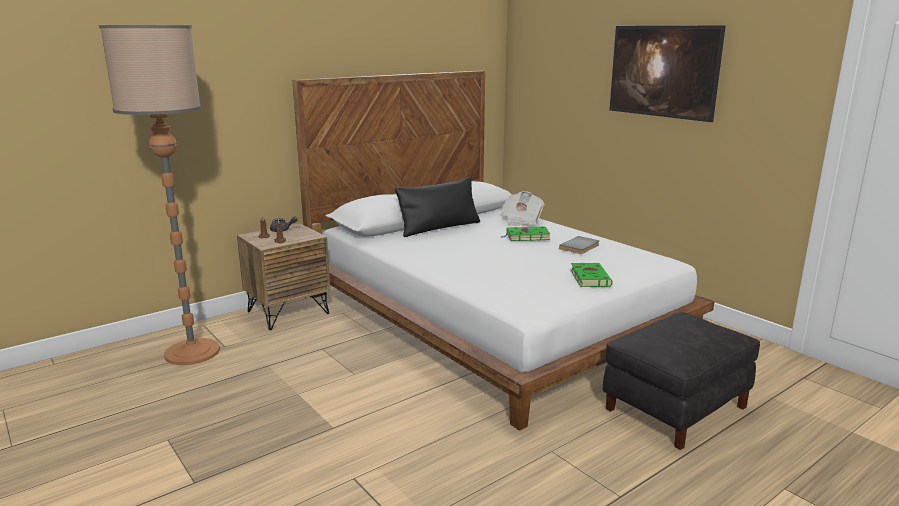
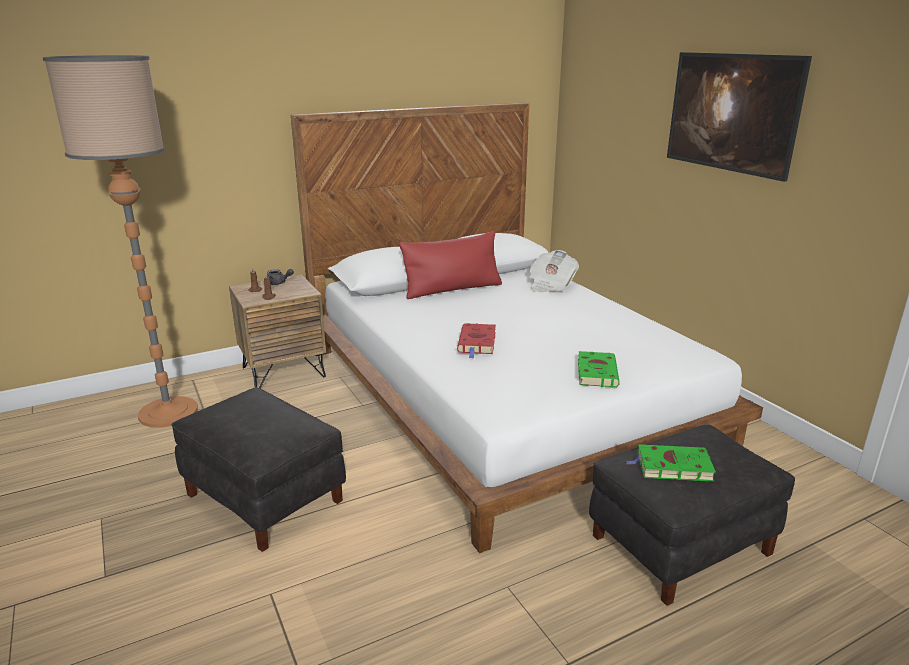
camera: 10 degrees right, 5 degrees up
(316, 409) = (265, 497): none -> black ottoman
(439, 228) = (452, 289): black pillow -> red pillow
(483, 264) = (477, 343): none -> red book
(526, 237) = (545, 308): green book -> green book (671, 467)
(581, 247) = (605, 327): grey book -> none

